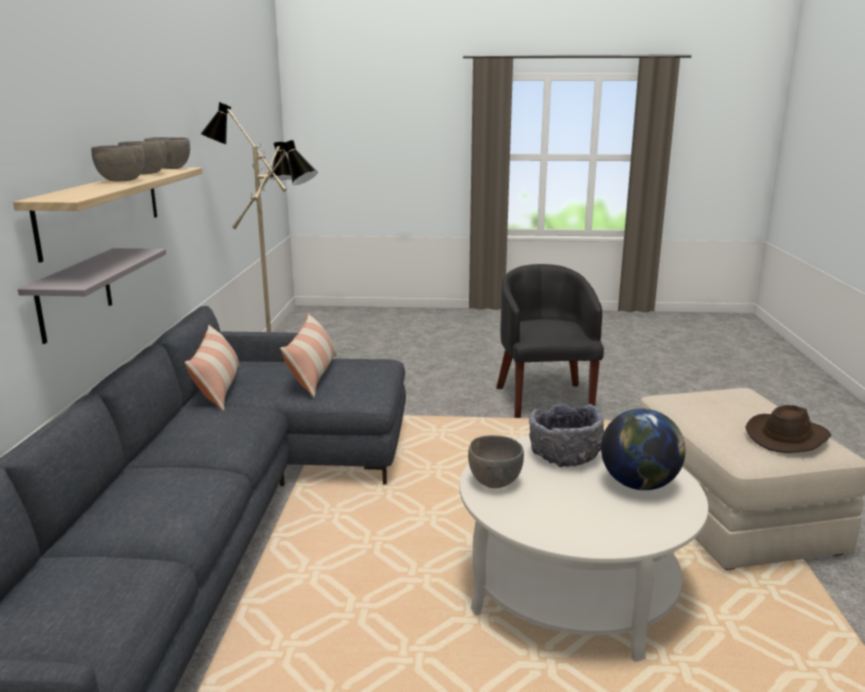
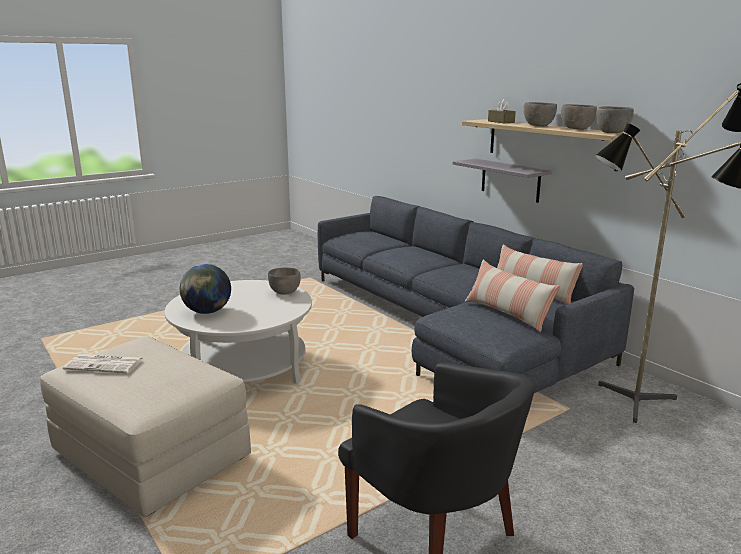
camera: 140 degrees right, 0 degrees up
(76, 191) = (501, 122): none -> brown tissue box
(564, 456) = (261, 313): grey bowl -> none
(787, 437) = (105, 364): brown hat -> newspaper

